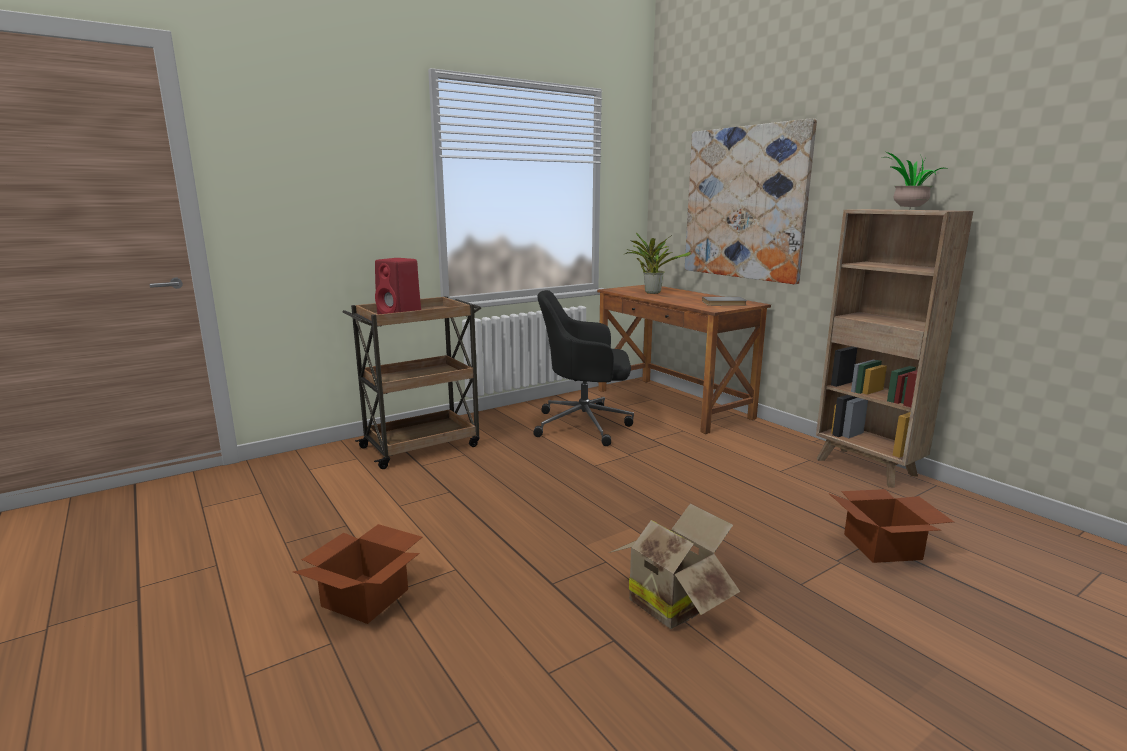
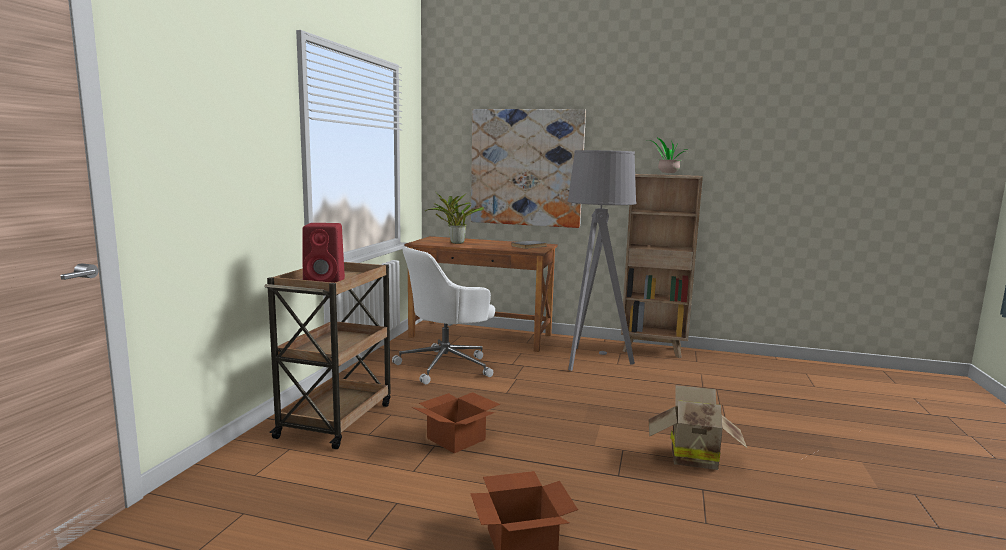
camera: 40 degrees left, 5 degrees down
(585, 425) = (446, 366): black office chair -> white office chair
(754, 459) = (592, 360): none -> grey floor lamp
(884, 547) = (725, 390): cardboard box -> cardboard box (458, 439)

